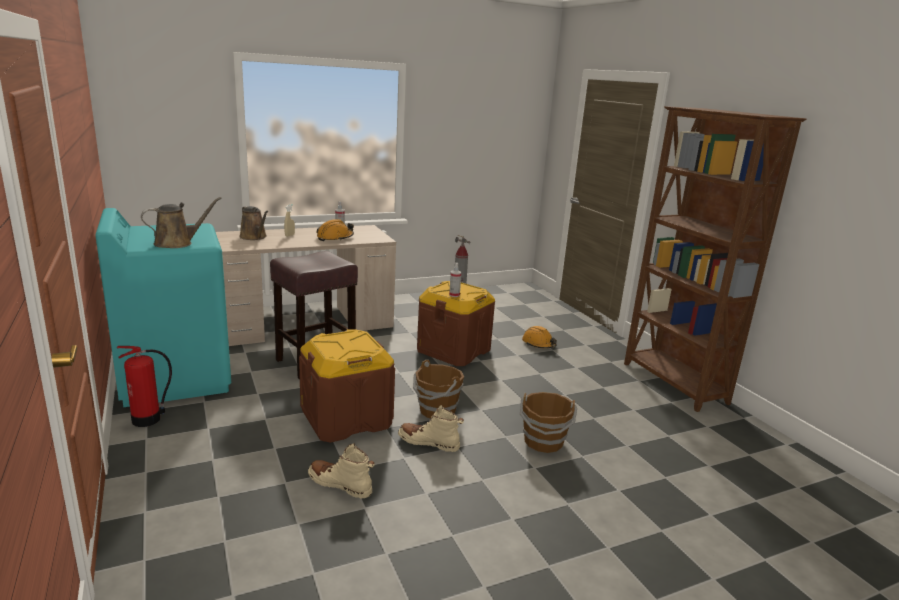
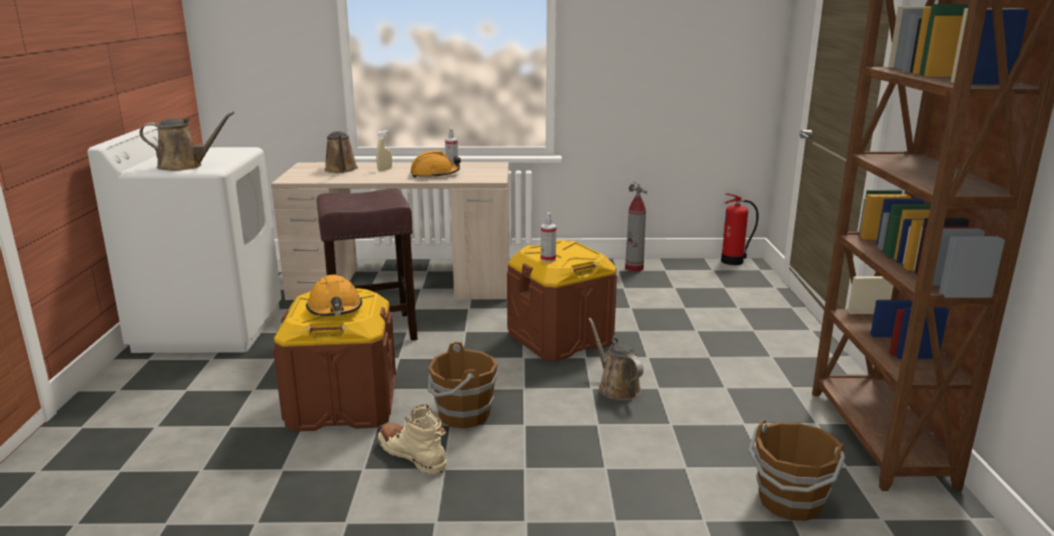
camera: 25 degrees right, 0 degrees up
(148, 419) = (140, 370): fire extinguisher -> fire extinguisher (734, 261)
(175, 377) = (210, 327): turquoise washing machine -> white washing machine
(340, 484) = (257, 486): beige boot -> none
(516, 377) = (616, 387): none -> brown watering can
(538, 344) = (694, 346): orange hard hat -> orange hard hat (335, 309)
(543, 442) = (573, 487): brown bucket -> brown bucket (790, 502)

